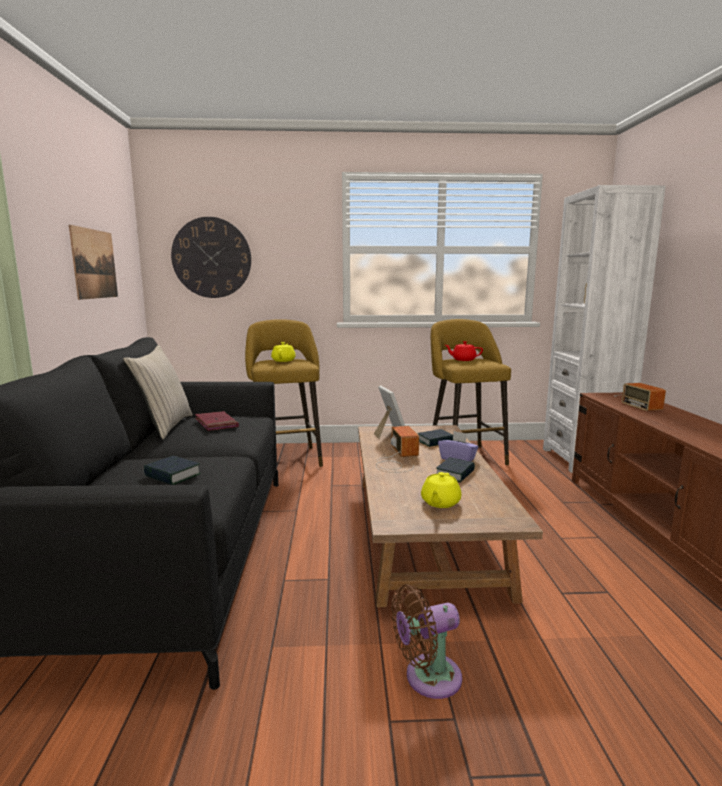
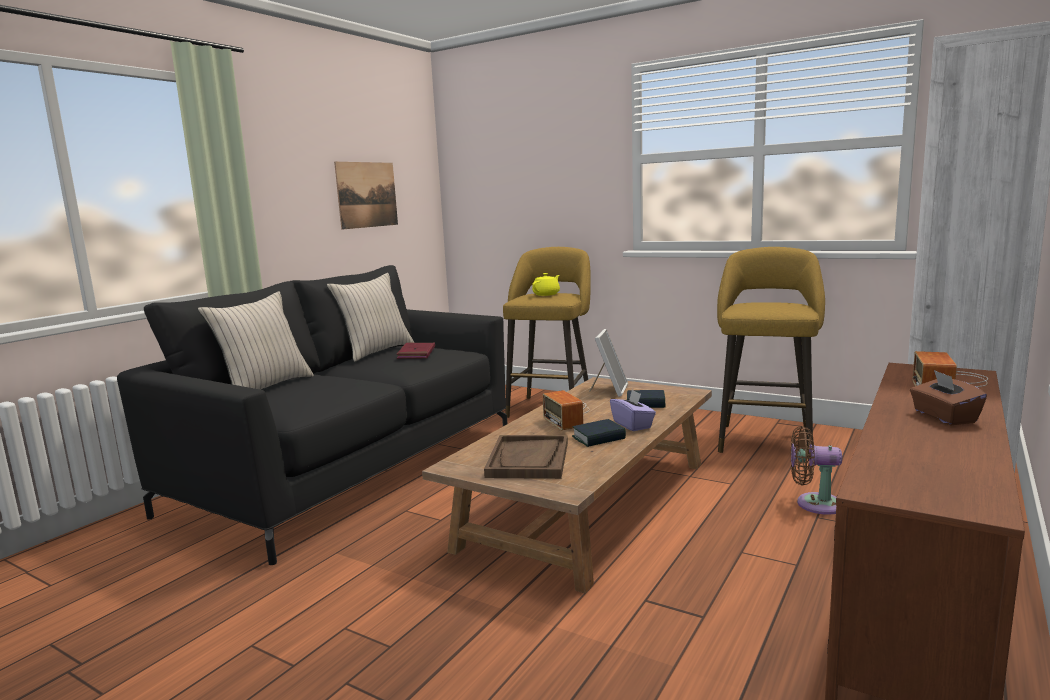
camera: 35 degrees right, 0 degrees up
(105, 483) = (265, 387): none -> beige pillow
(172, 475) = (309, 389): book -> none
(211, 258) = (499, 179): wall clock -> none
(396, 459) = (567, 414): radio -> radio turned 135 degrees clockwise
(427, 678) = (411, 614): brown fan -> brown fan (814, 504)
(440, 502) = (528, 459): yellow teapot -> brown tray
(463, 360) = (759, 304): red teapot -> none
(686, 422) = (944, 417): none -> brown tissue box

